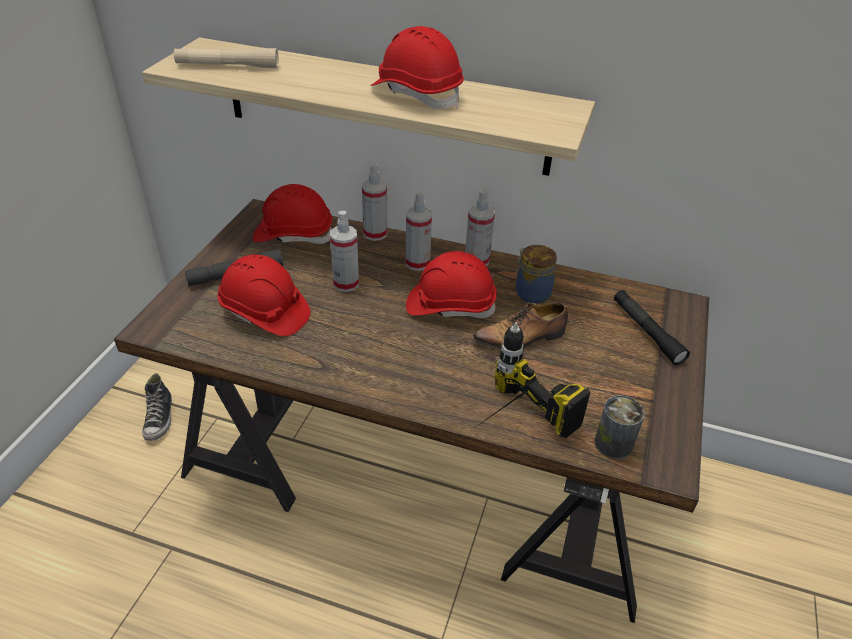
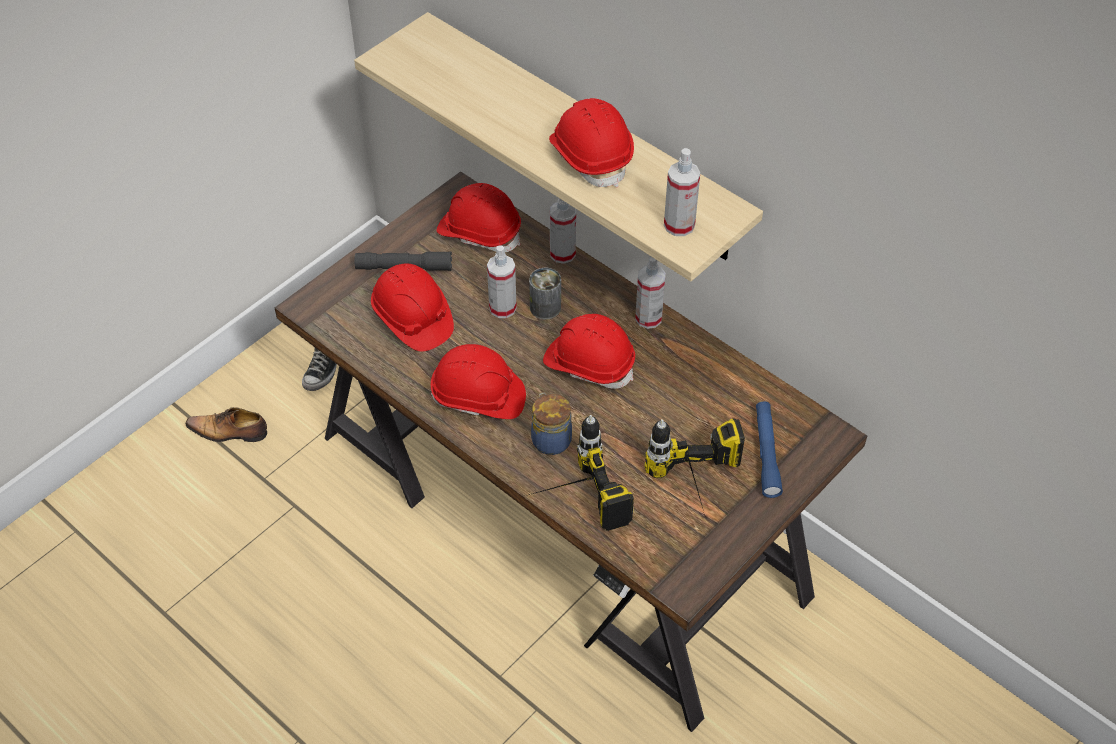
camera: 25 degrees right, 10 degrees up
(228, 66) = (434, 69): beige flashlight -> none
(365, 360) = (478, 398): none -> red hard hat
(417, 263) = (585, 303): spray bottle -> spray bottle (679, 225)
(522, 337) = (637, 420): shoe -> shoe (229, 432)
(531, 293) = (679, 374): jar -> jar (550, 439)
(613, 444) = (650, 550): can -> can (545, 307)
(617, 380) = (698, 492): none -> power drill
(646, 332) = (766, 453): black flashlight -> blue flashlight

